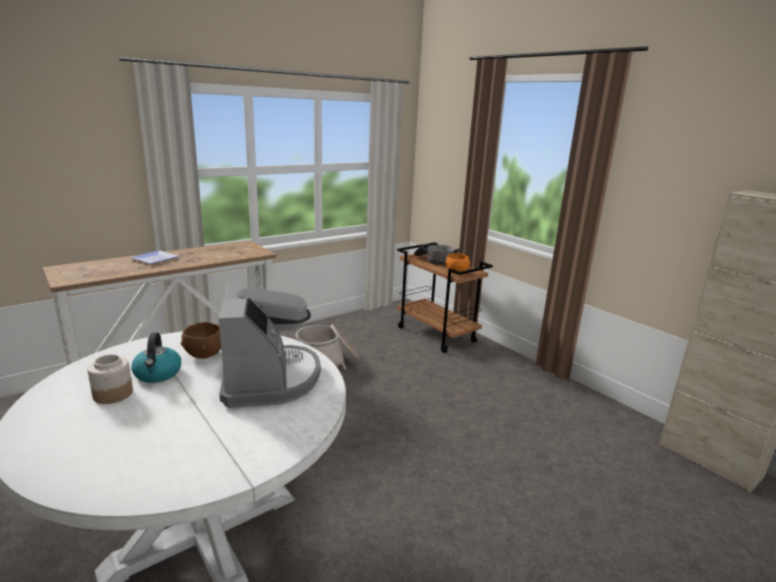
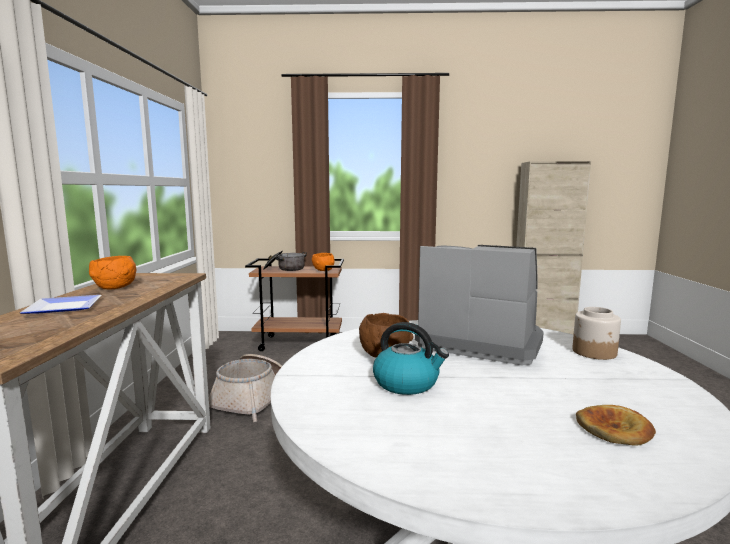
camera: 50 degrees left, 10 degrees down
(112, 394) = (439, 415): jar -> jar (594, 352)
(117, 456) = (614, 430): none -> bread
(207, 252) = (115, 288): none -> orange bowl

